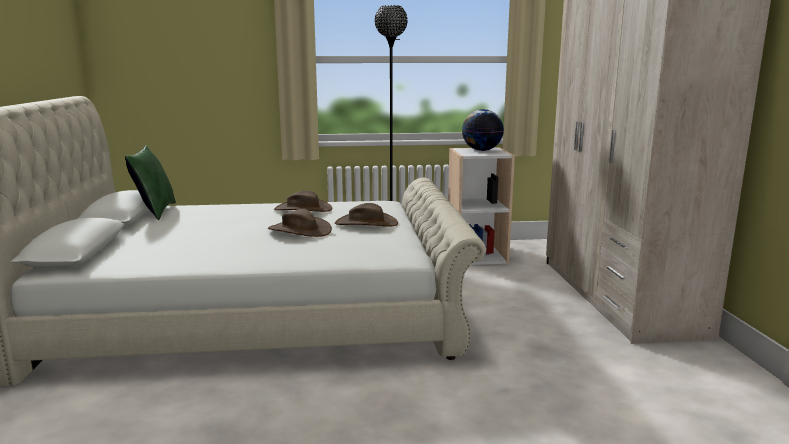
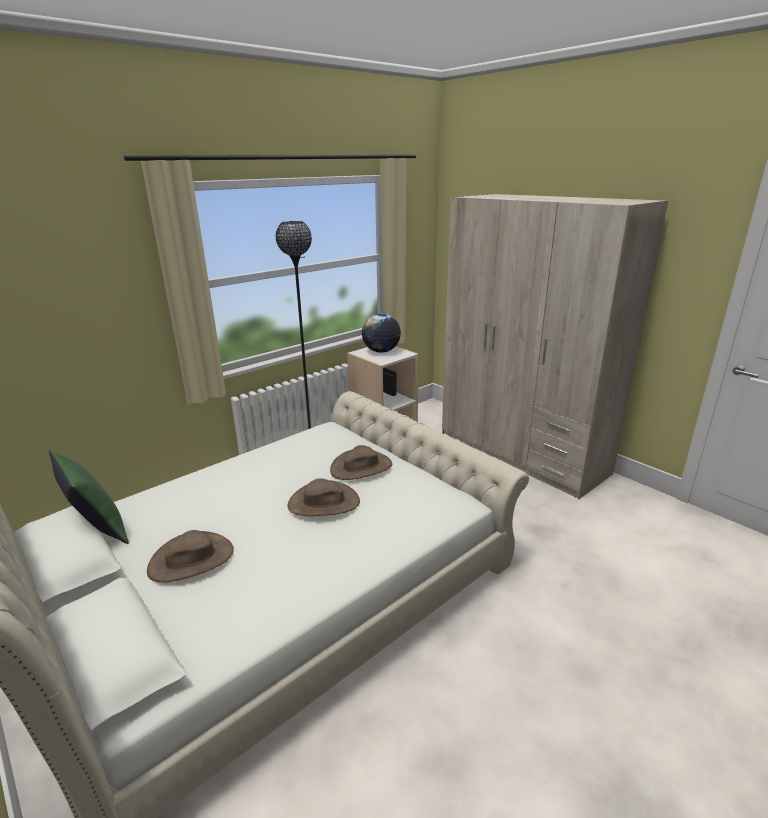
camera: 35 degrees left, 10 degrees up
(303, 209) = (270, 465): brown hat -> brown hat (191, 559)

